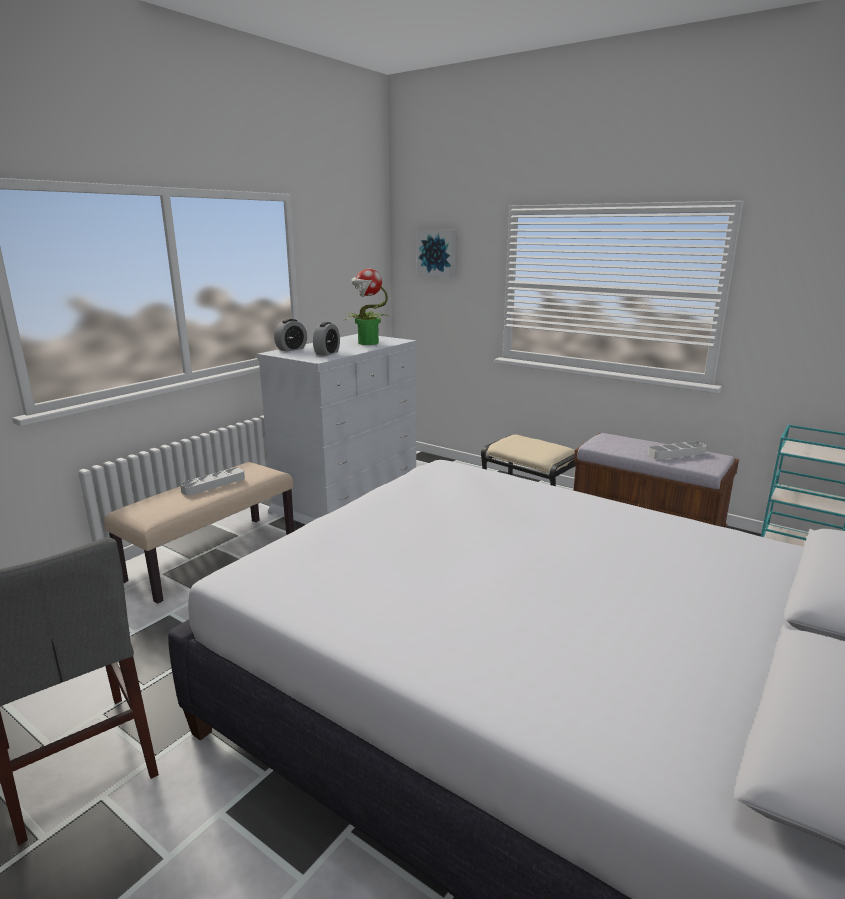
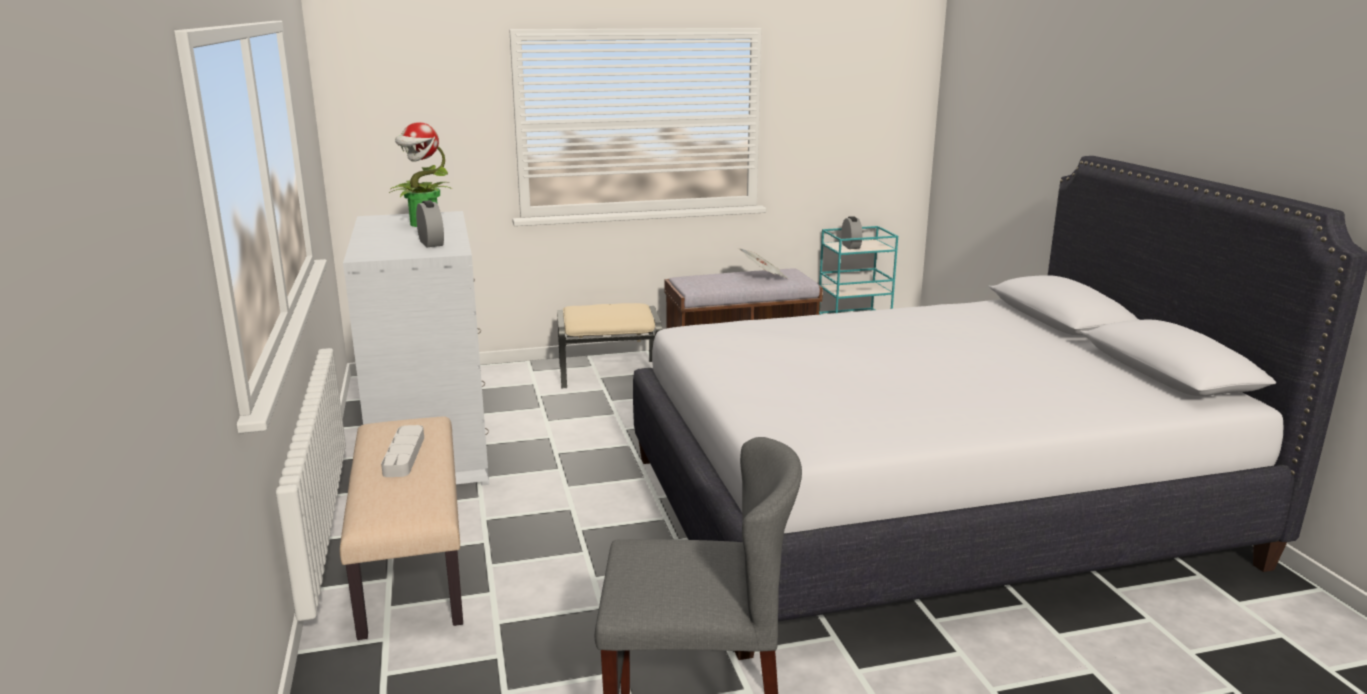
camera: 50 degrees left, 0 degrees up
(291, 349) = (365, 249): alarm clock -> alarm clock (850, 246)
(438, 253) = (403, 92): picture -> none
(676, 454) = (763, 276): grey tray -> newspaper

